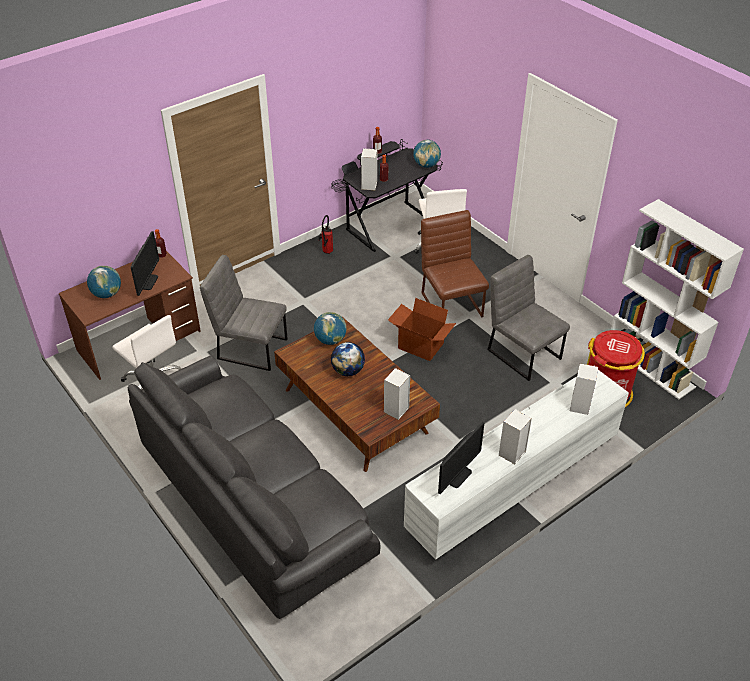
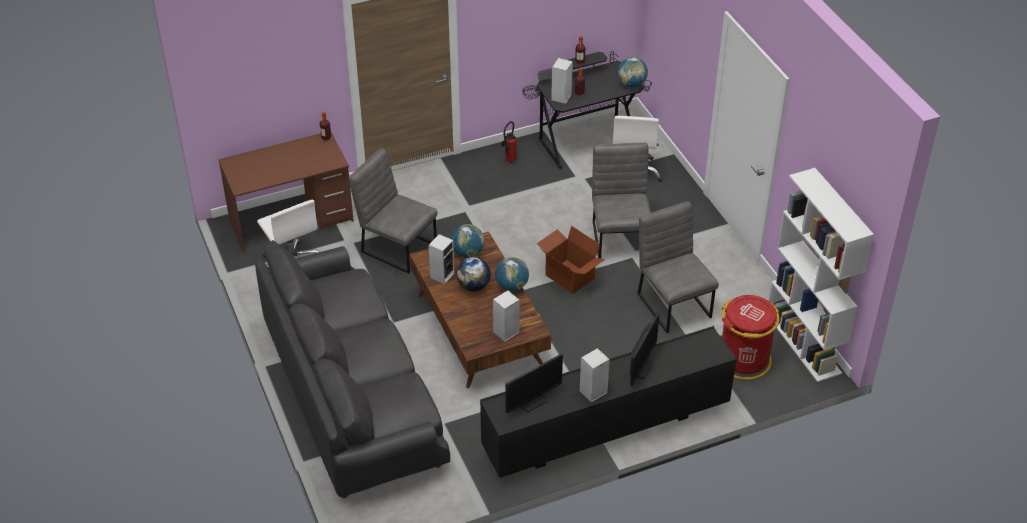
camera: 15 degrees right, 0 degrees up
(107, 294) = (263, 168): globe -> globe (511, 286)
(147, 282) = (304, 163): monitor -> monitor (641, 368)
(451, 303) = (620, 238): brown chair -> grey chair
(514, 487) = (606, 432): white cabinet -> black cabinet
(579, 405) = (680, 361): speaker -> speaker (442, 274)

